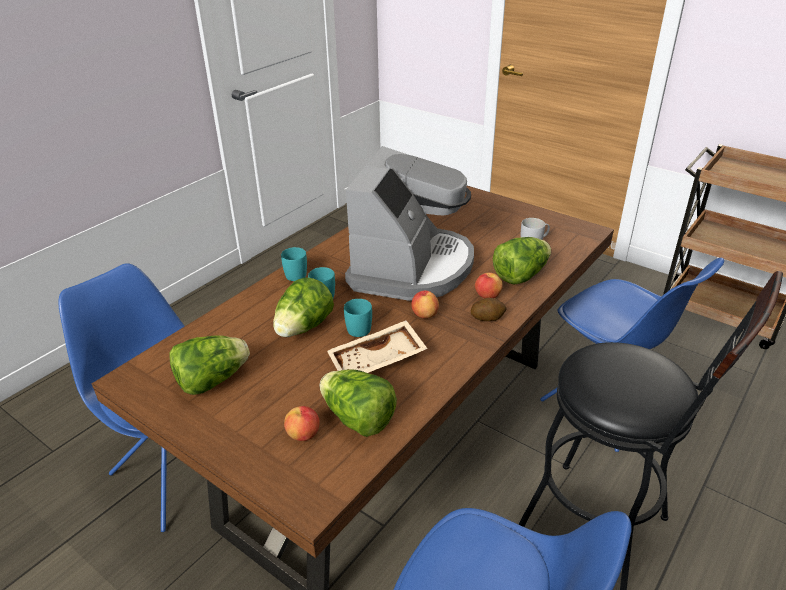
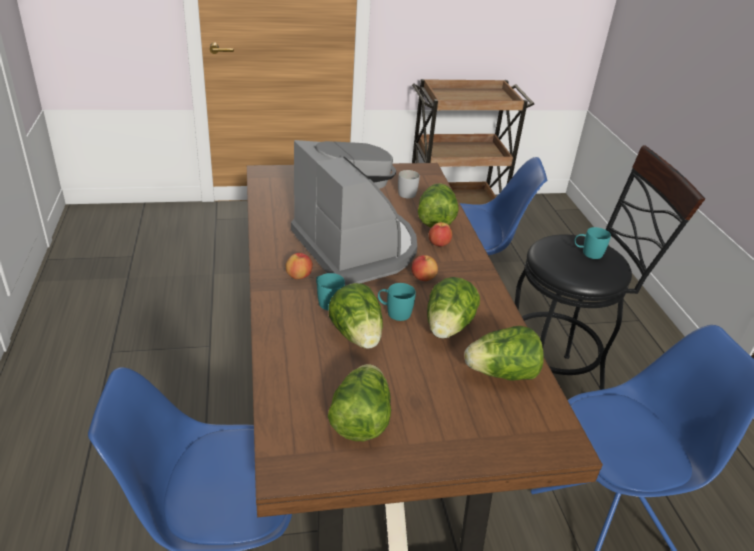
camera: 50 degrees left, 0 degrees up
(294, 273) = (272, 298): turquoise mug -> turquoise mug (588, 253)
(303, 434) = (489, 408): apple -> apple (299, 276)
(377, 361) = (448, 328): beige tray -> lettuce
(487, 317) = (462, 259): potato -> none

